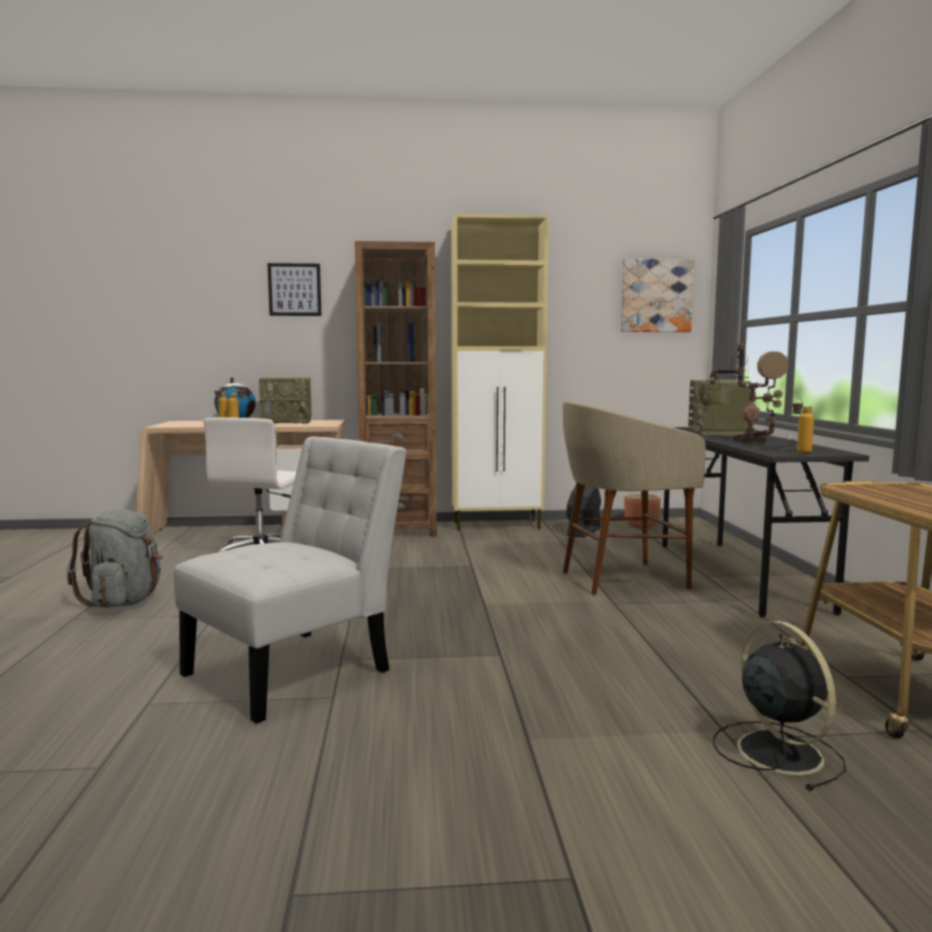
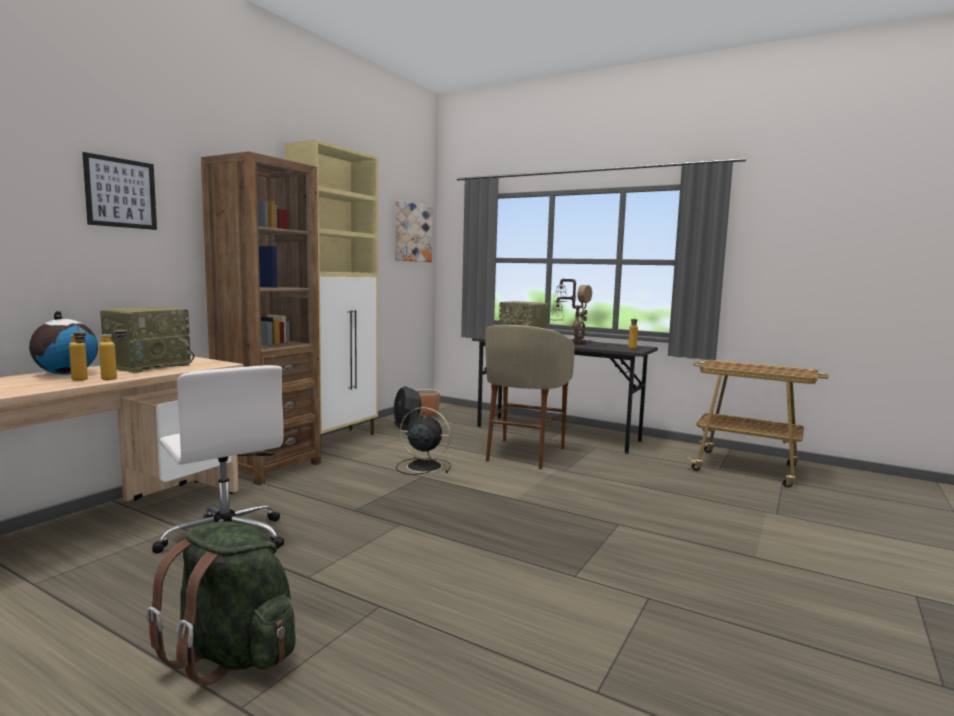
camera: 55 degrees left, 0 degrees up
(124, 601) = (232, 654): grey backpack -> green backpack
(297, 669) = (579, 598): white chair -> none
(776, 751) = (793, 510): black fan -> black fan (422, 466)

